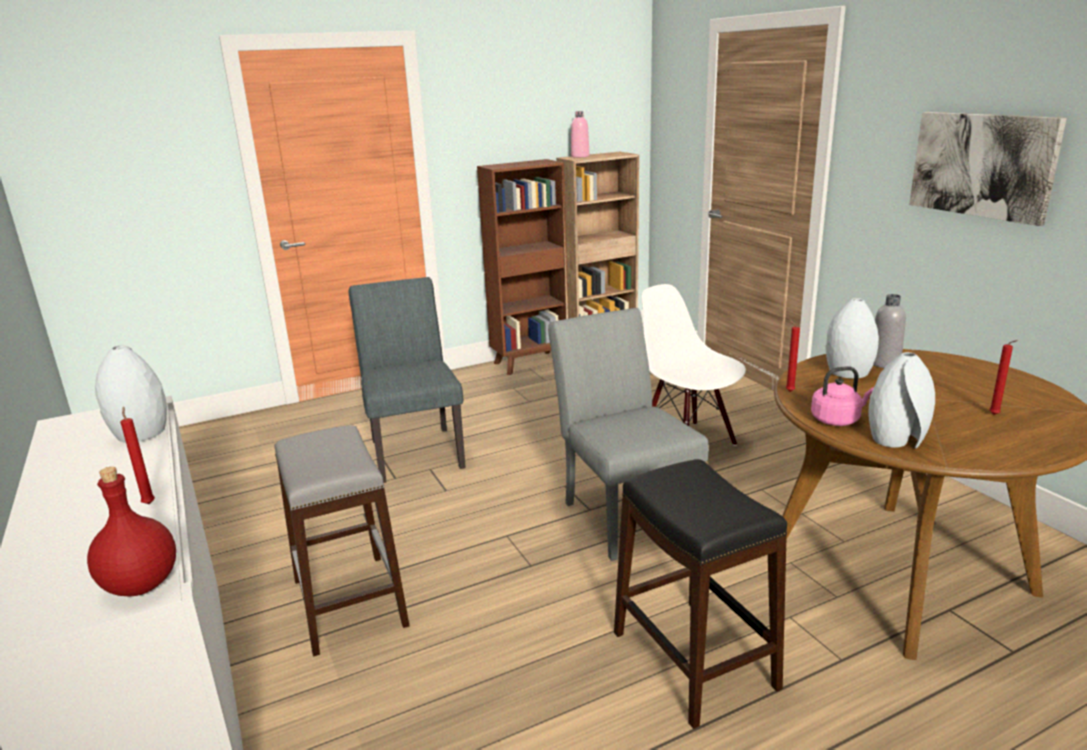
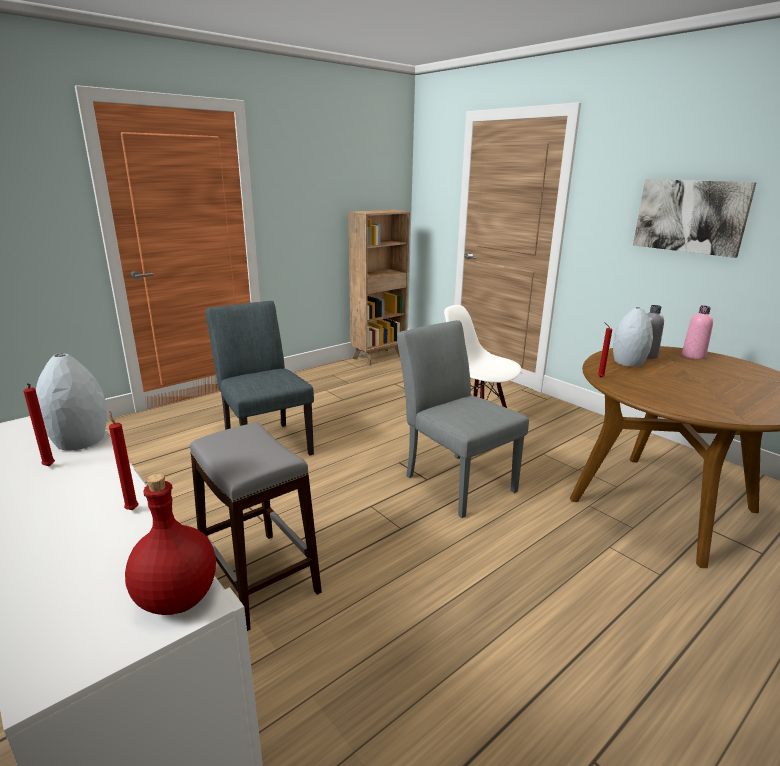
camera: 15 degrees left, 0 degrees up
(530, 363) = (331, 370): brown bookcase -> none
(580, 156) = (366, 211): pink bottle -> pink bottle (693, 356)
(693, 660) = (559, 590): black stool -> none
(837, 420) = (650, 396): pink kettle -> none
(897, 441) = (702, 408): grey vase -> none
(995, 415) = (746, 387): red candle -> red candle (49, 467)

